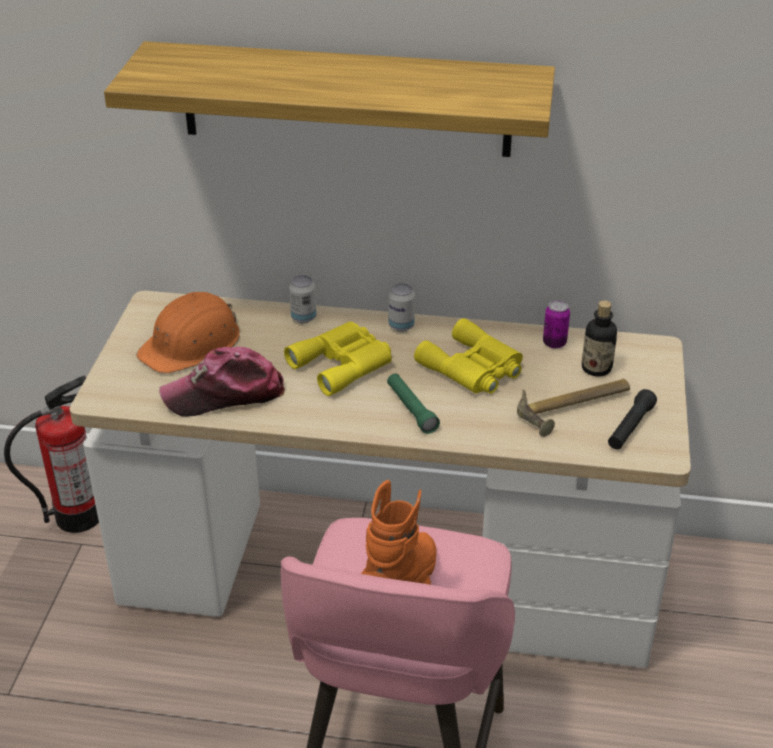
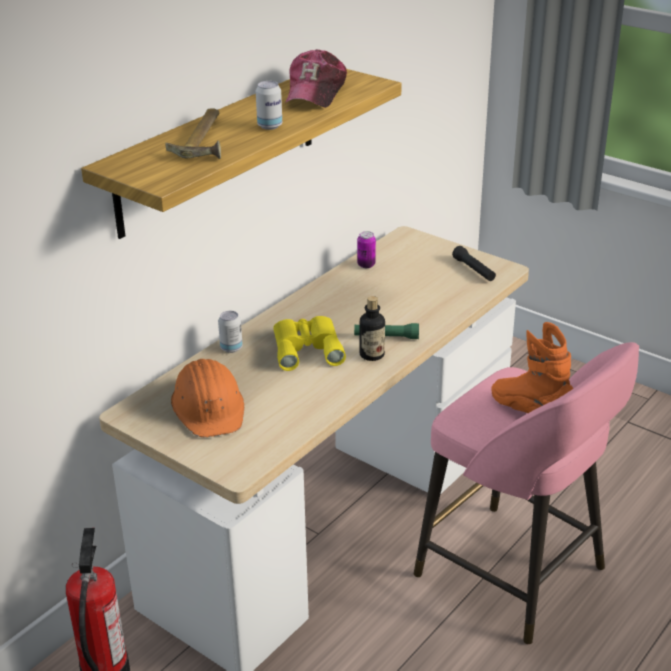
camera: 60 degrees left, 5 degrees down
(224, 394) = (292, 409): cap -> cap (315, 93)
(401, 326) = (287, 312): can -> can (270, 126)
(473, 368) = (364, 301): yellow binoculars -> none
(575, 408) = (439, 280): hammer -> hammer (206, 140)
(596, 368) = (406, 260): bottle -> bottle (372, 355)

